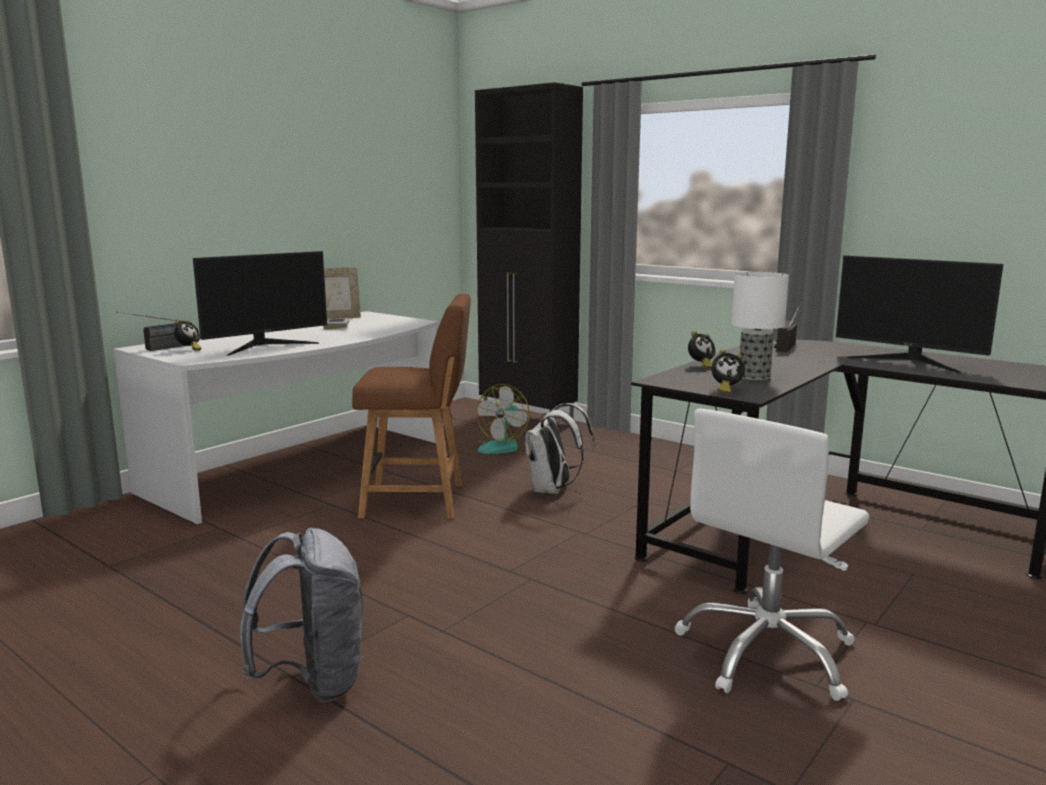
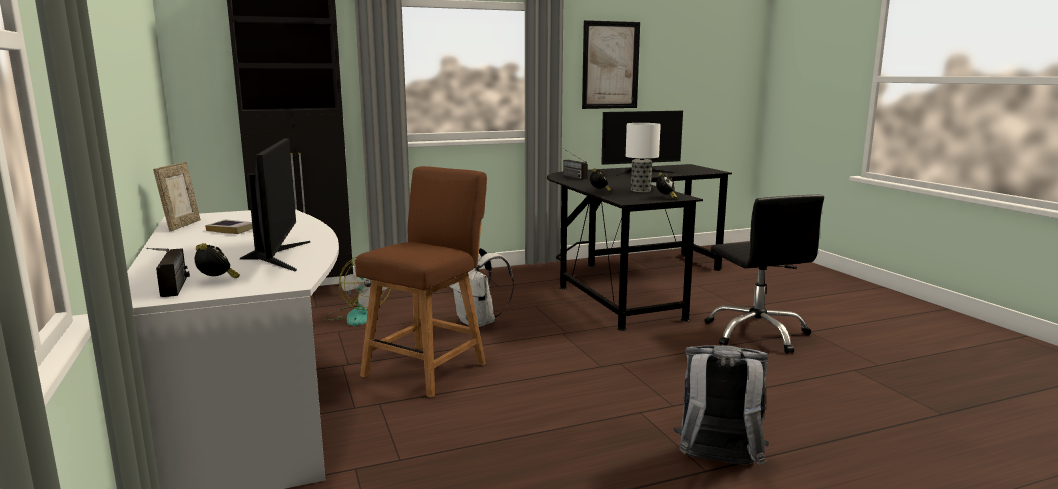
camera: 60 degrees left, 0 degrees up
(767, 652) = (756, 334): white office chair -> black office chair
(951, 180) = (610, 65): none -> picture

